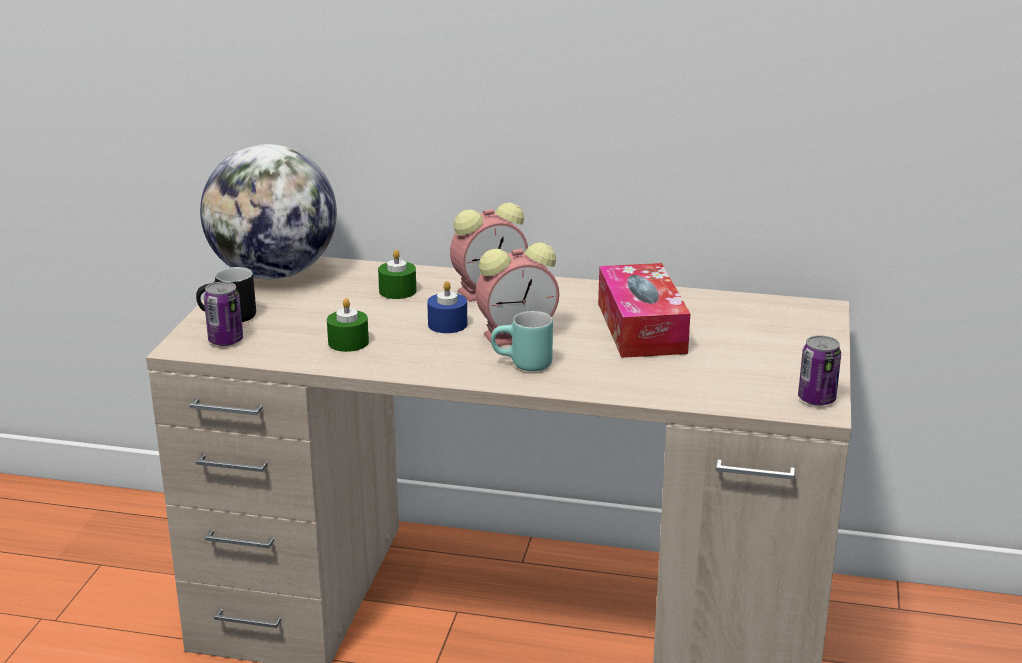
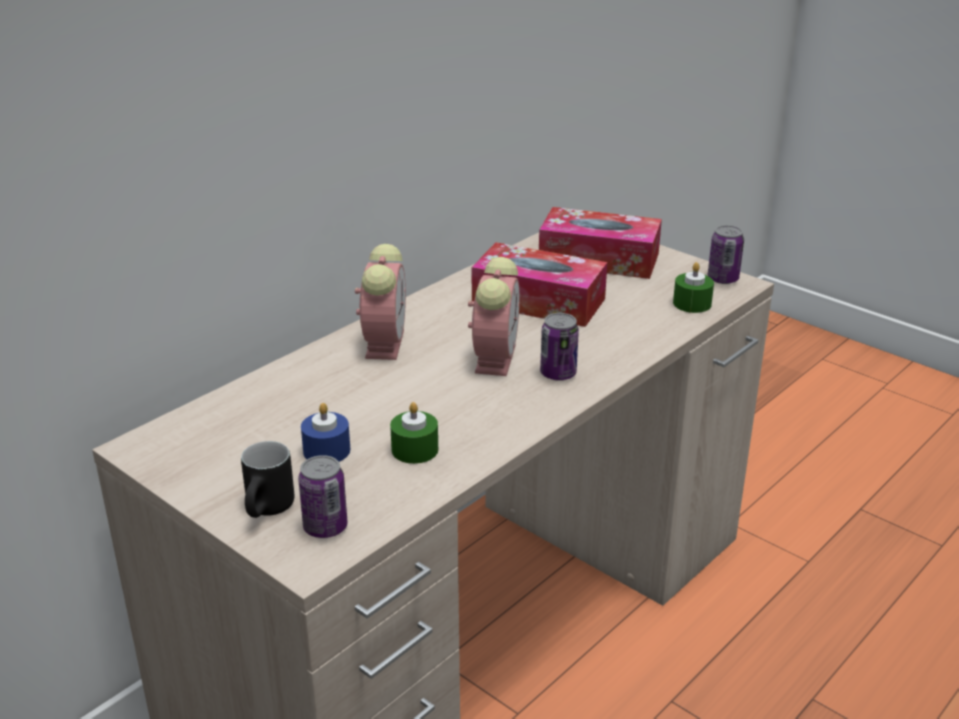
camera: 60 degrees left, 5 degrees up
(274, 273) = (182, 450): globe -> none
(397, 291) = (325, 389): green candle -> green candle (692, 303)
(447, 324) = (433, 385): blue candle -> blue candle (326, 450)
(522, 365) = (558, 374): turquoise mug -> can
(766, 333) = (599, 259): none -> tissue box

